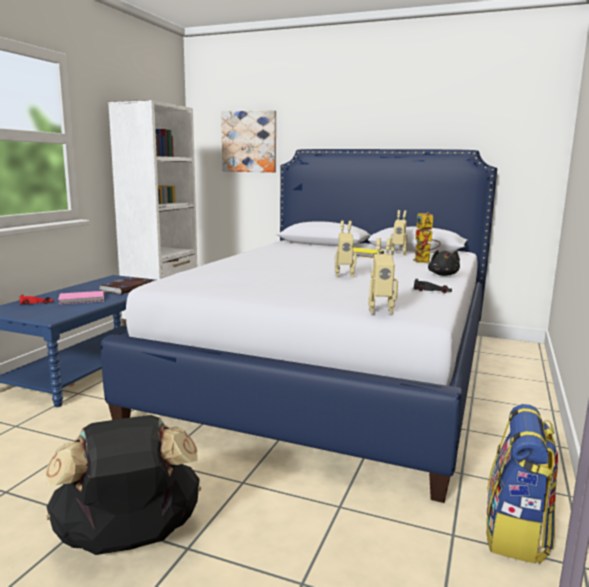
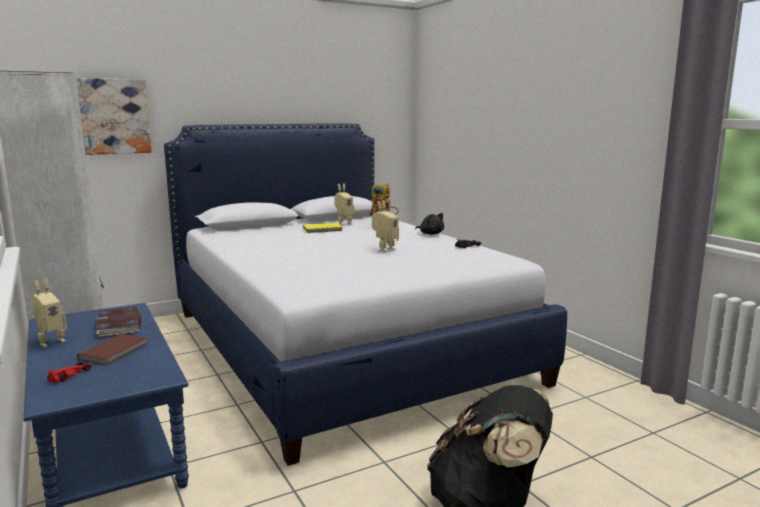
camera: 50 degrees left, 0 degrees up
(82, 299) = (116, 351): pink book -> brown book
(380, 310) = (496, 265): toy robot -> toy robot (51, 342)
(516, 533) = (599, 381): backpack -> none

